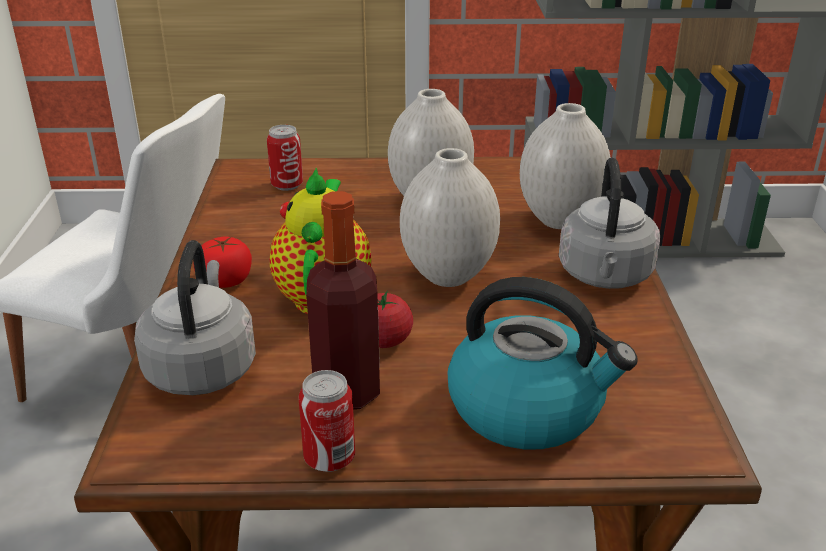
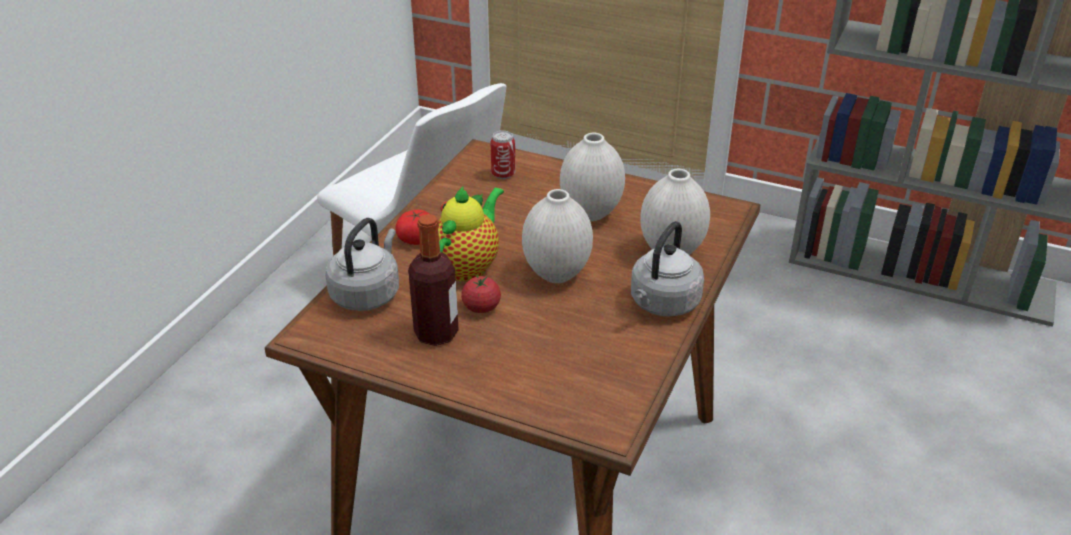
camera: 25 degrees right, 5 degrees up
(329, 458) = (399, 368): can -> none
(528, 408) = (532, 376): kettle -> none

